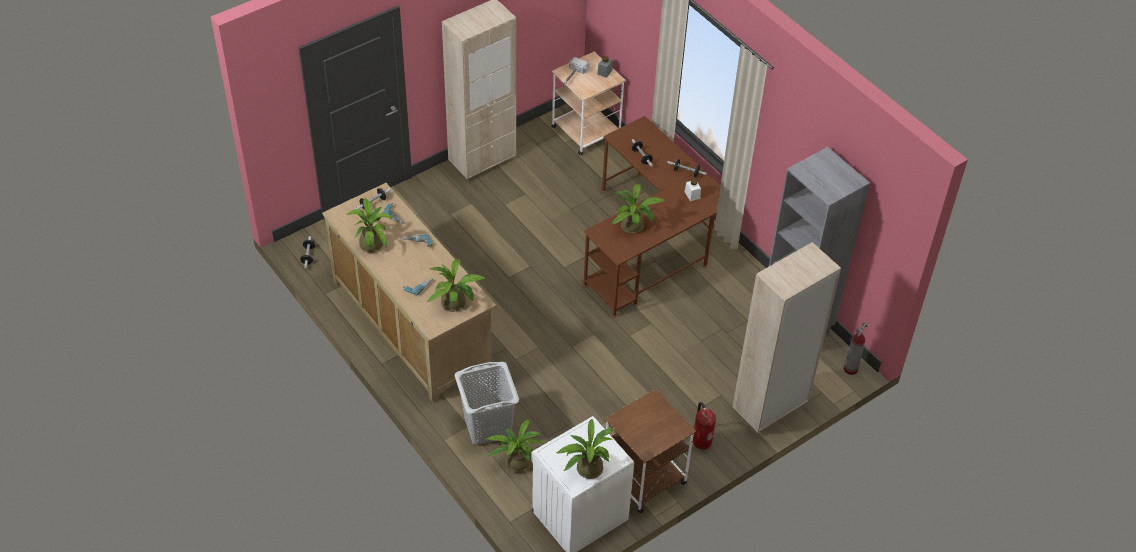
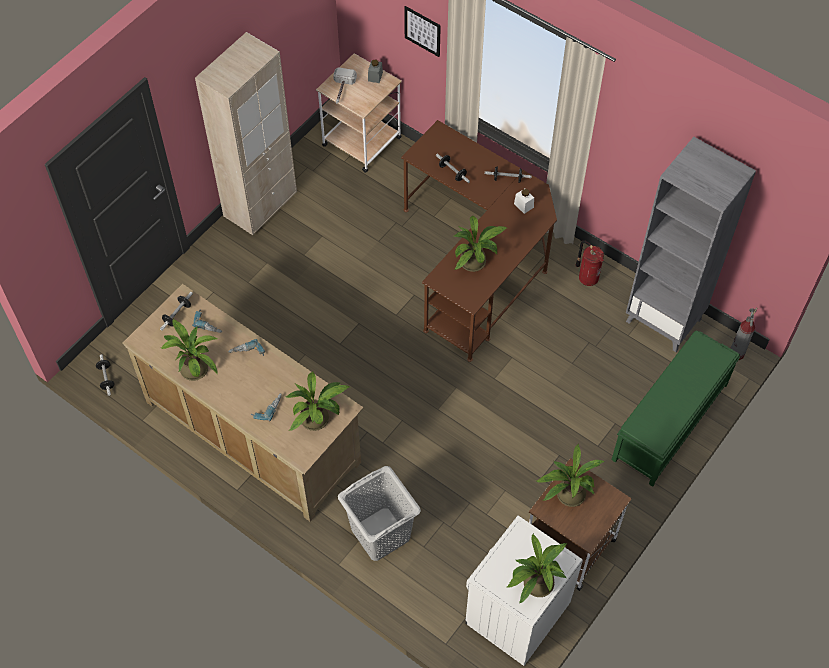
camera: 15 degrees left, 10 degrees up
(515, 462) = (426, 569): potted plant -> potted plant (567, 494)
(645, 34) = (422, 31): none -> picture
(701, 441) = (614, 484): fire extinguisher -> fire extinguisher (587, 277)
(769, 407) = (669, 423): beige cabinet -> green bench

